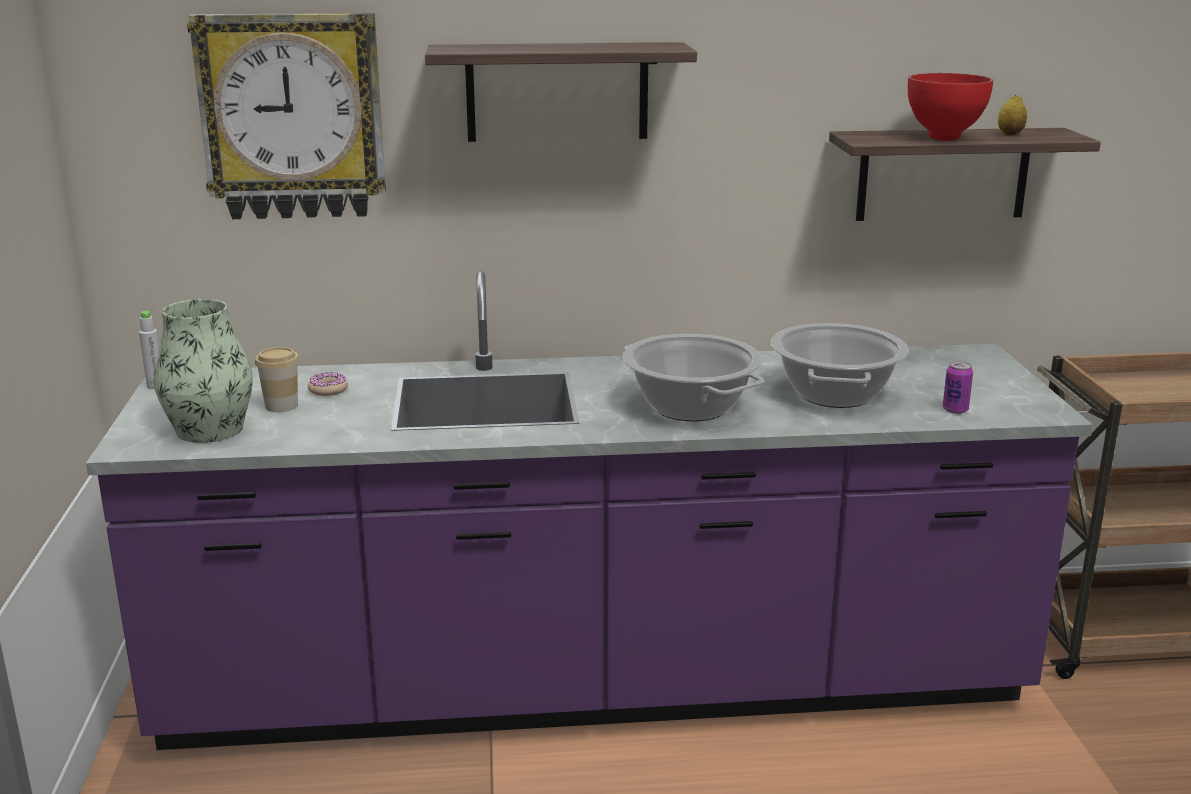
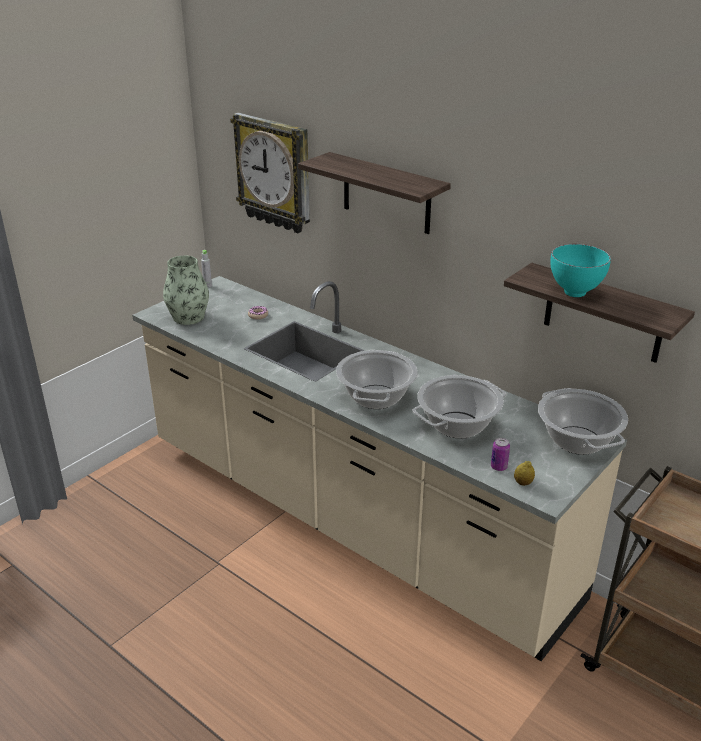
camera: 45 degrees right, 10 degrees up
(281, 406) = (229, 316): cup -> none
(595, 688) = (350, 519): purple counter -> beige counter
(942, 138) = (573, 293): red bowl -> turquoise bowl
(964, 360) = (578, 441): none -> cooking pot
(1010, 134) = (630, 305): lemon -> lemon (523, 483)

